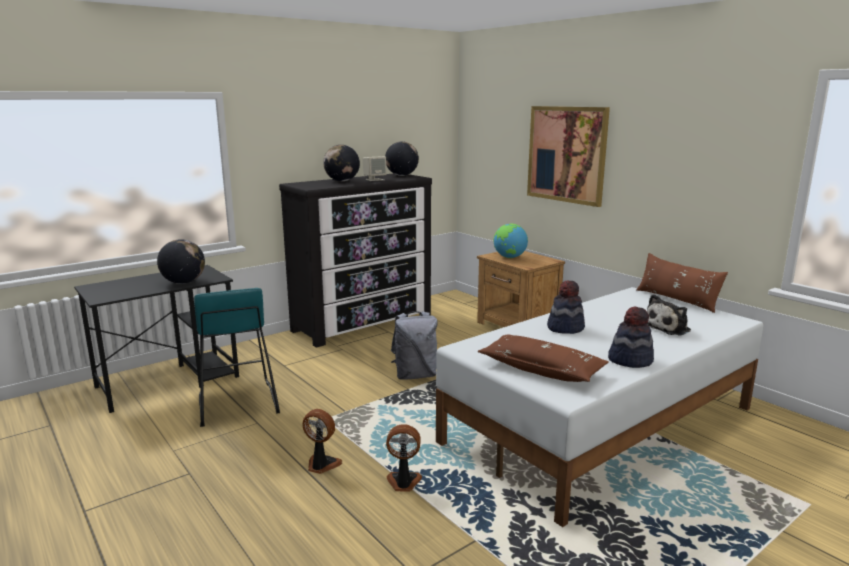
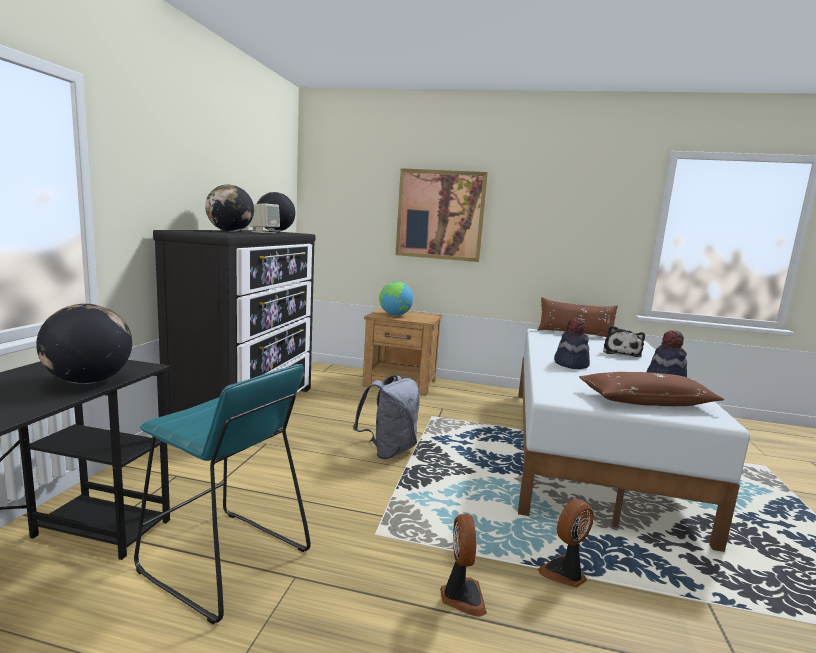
camera: 40 degrees left, 5 degrees down
(321, 465) = (461, 597): fan -> fan turned 105 degrees clockwise

